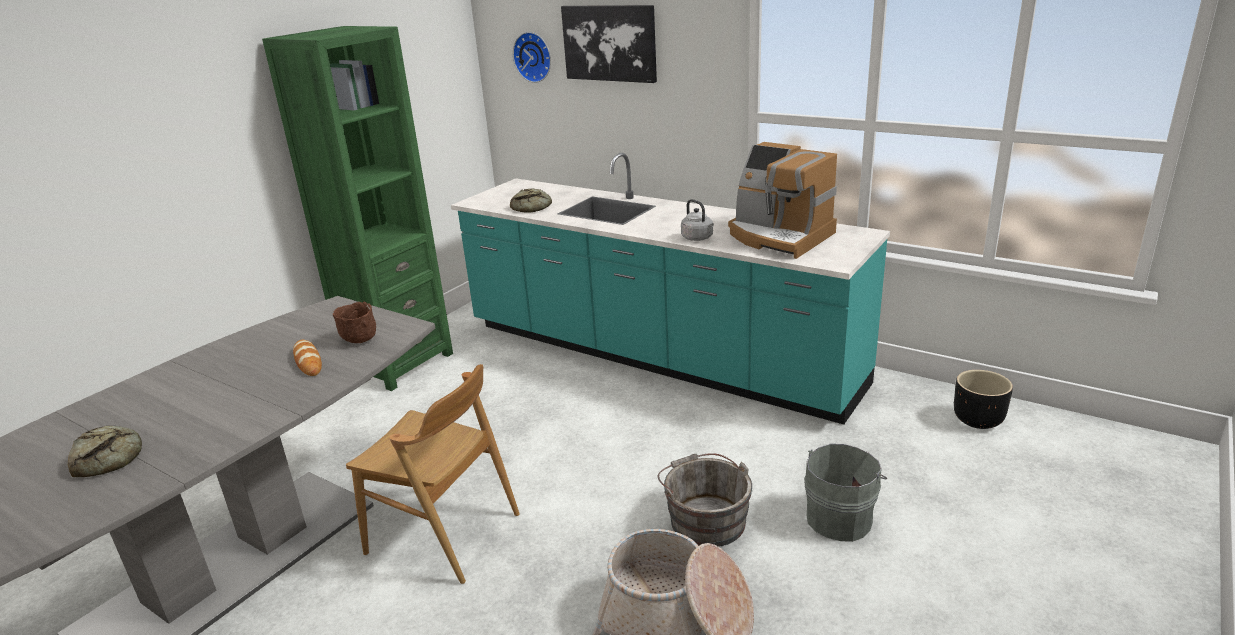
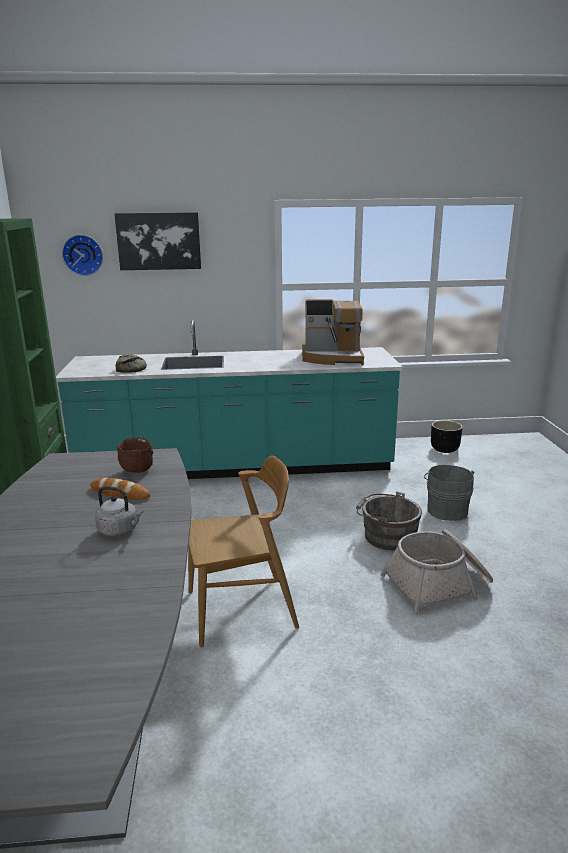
camera: 40 degrees left, 5 degrees down
(110, 457) = (68, 600): bread -> none
(698, 238) = (288, 366): grey kettle -> grey kettle (120, 530)

